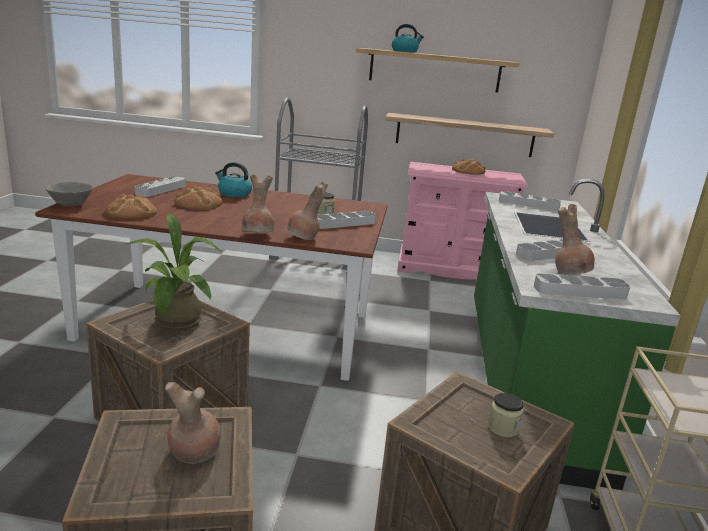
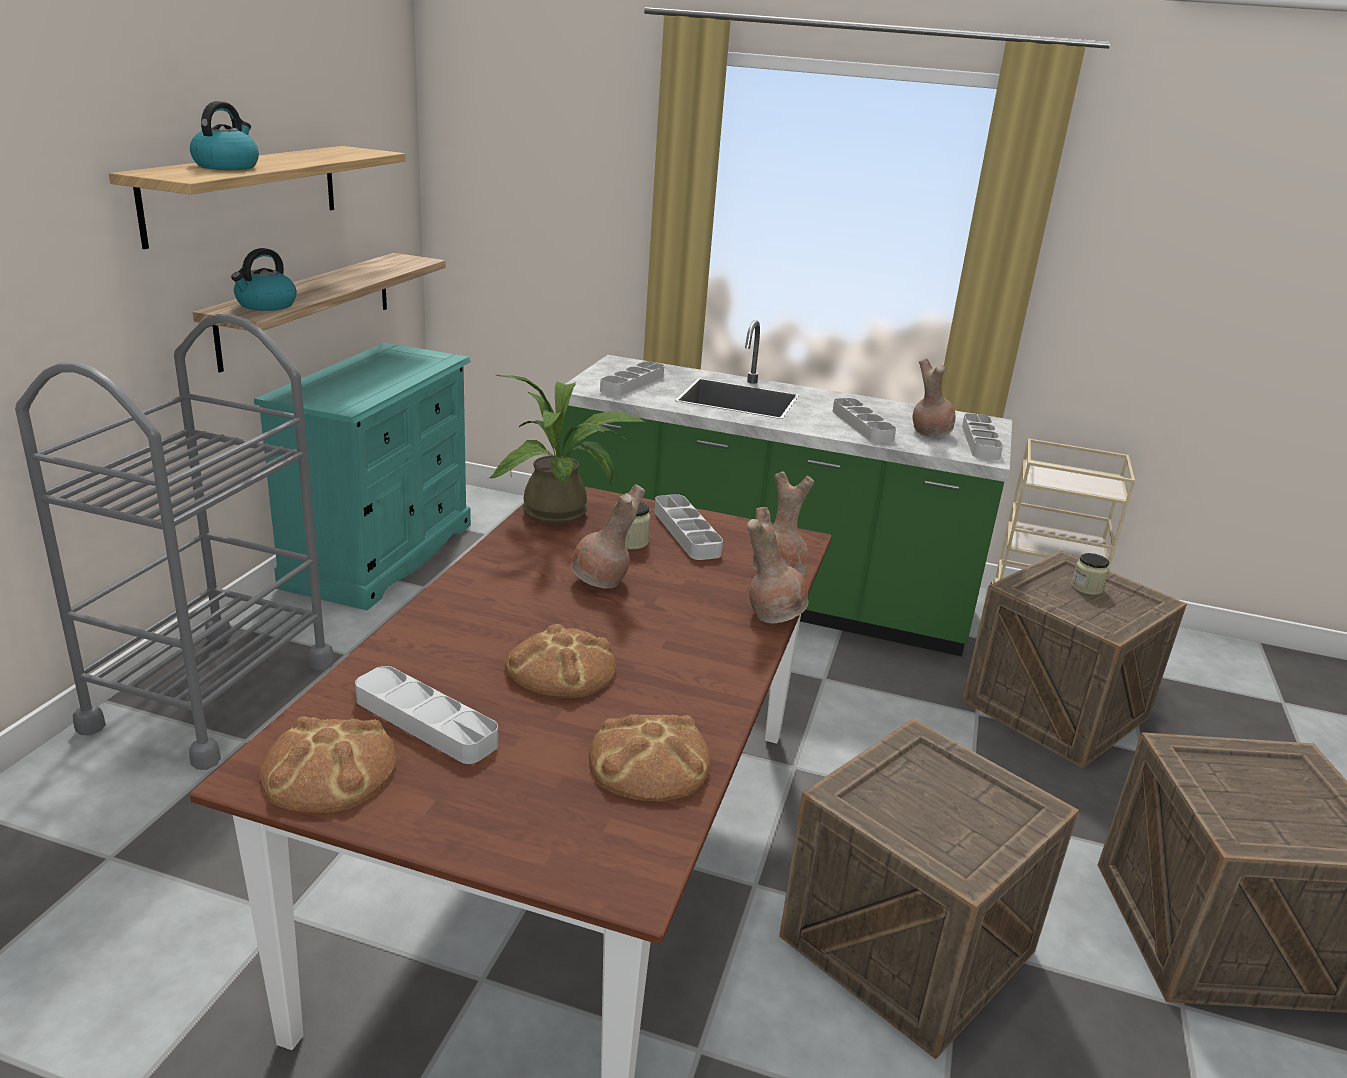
camera: 80 degrees left, 5 degrees up
(72, 204) = (584, 869): grey bowl -> none
(177, 324) = (937, 795): potted plant -> potted plant (563, 514)
(192, 453) = (1252, 782): brown vase -> brown vase (601, 582)
(234, 193) = (473, 620): kettle -> kettle (266, 305)
(451, 269) = (381, 554): pink dresser -> turquoise dresser
(468, 171) = (362, 372): bread -> bread (329, 770)

